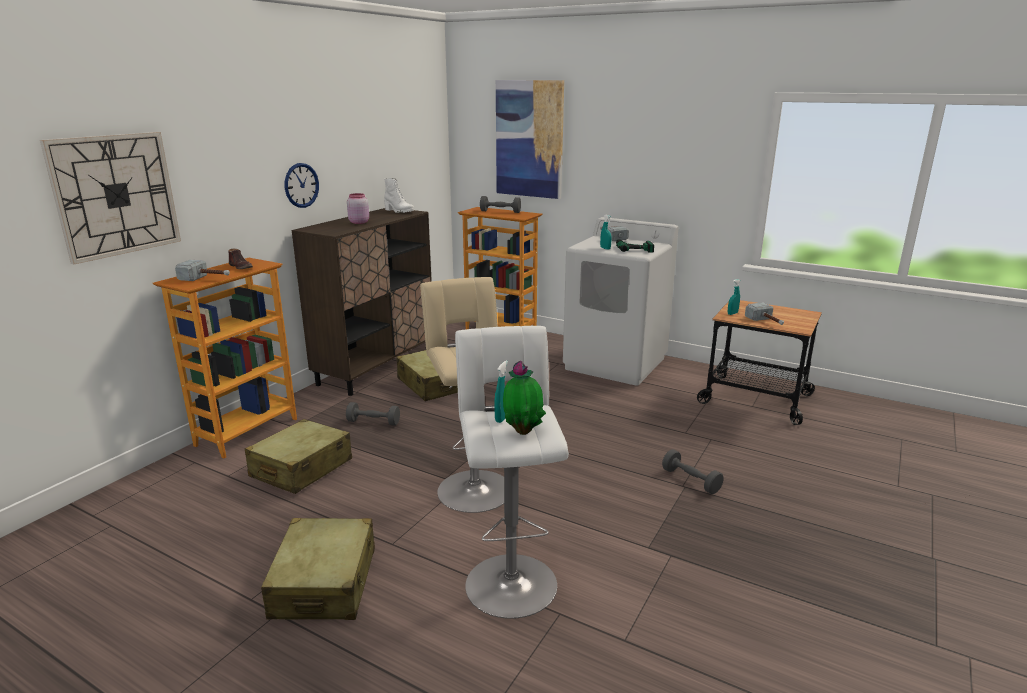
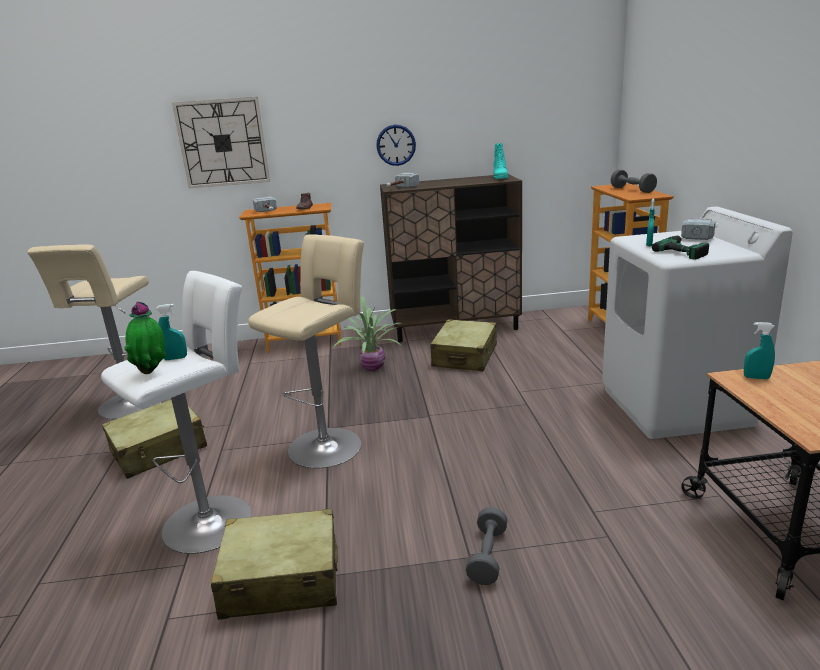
camera: 55 degrees right, 0 degrees up
(168, 583) = (129, 406): none -> beige stool
(301, 469) = (281, 377): beige suitcase -> beige suitcase (281, 579)
(358, 222) = (437, 183): pink jar -> none
(373, 422) = (373, 366): grey dumbbell -> potted plant
(399, 211) = (499, 178): white boot -> turquoise boot
(529, 139) = (674, 99): picture -> none
(766, 322) = (780, 406): hammer -> hammer (400, 188)

